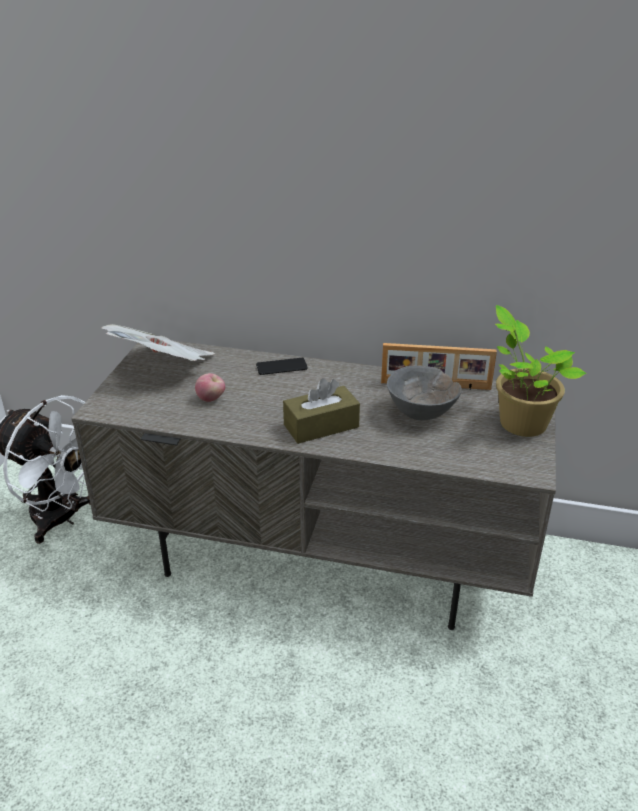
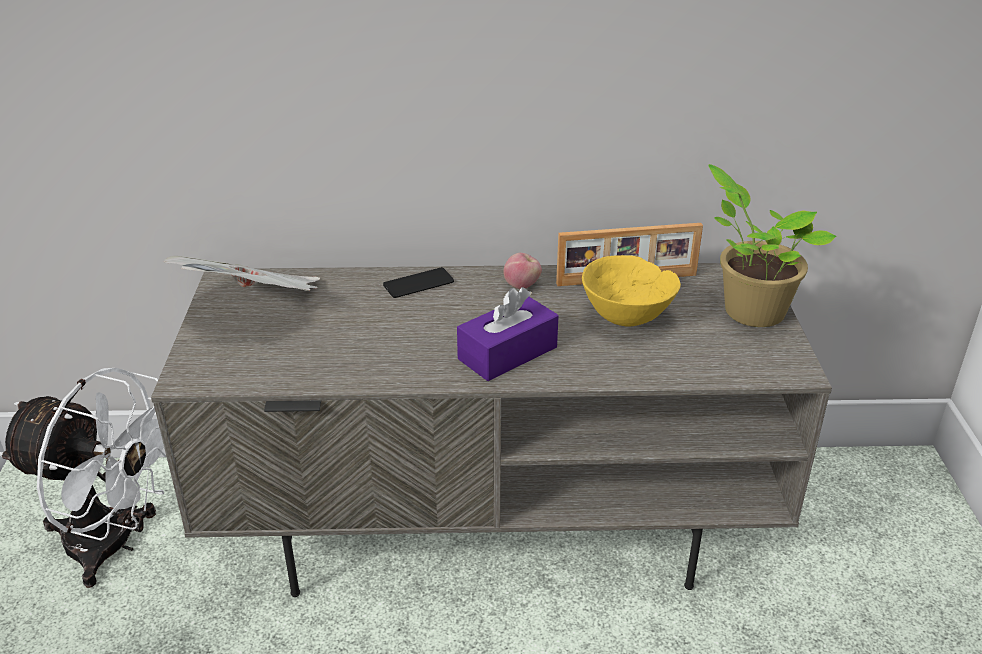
camera: 15 degrees left, 0 degrees up
(211, 399) = (342, 340): apple -> apple (522, 286)
(321, 426) = (507, 353): brown tissue box -> purple tissue box
(421, 414) = (627, 318): grey bowl -> yellow bowl

